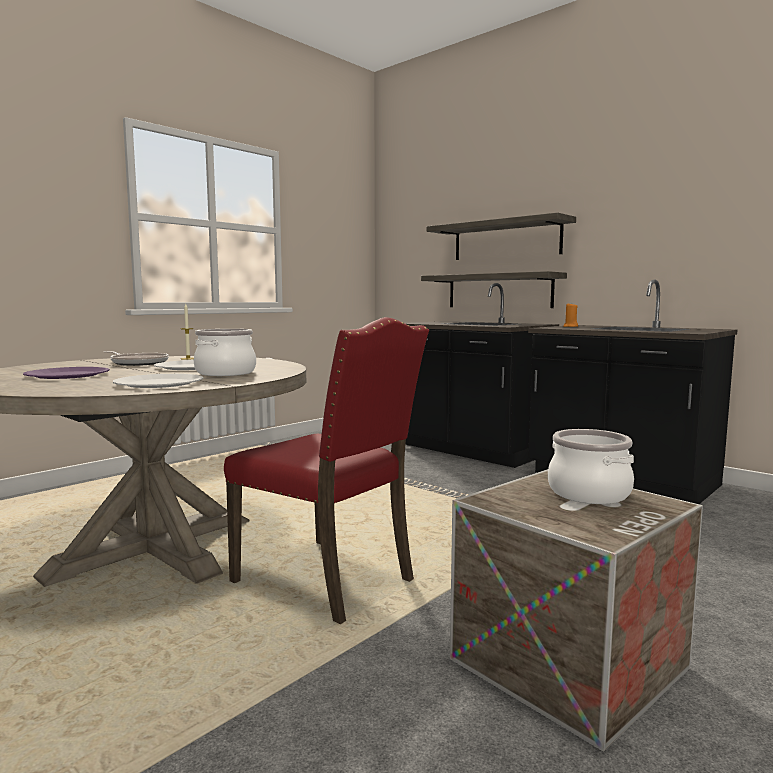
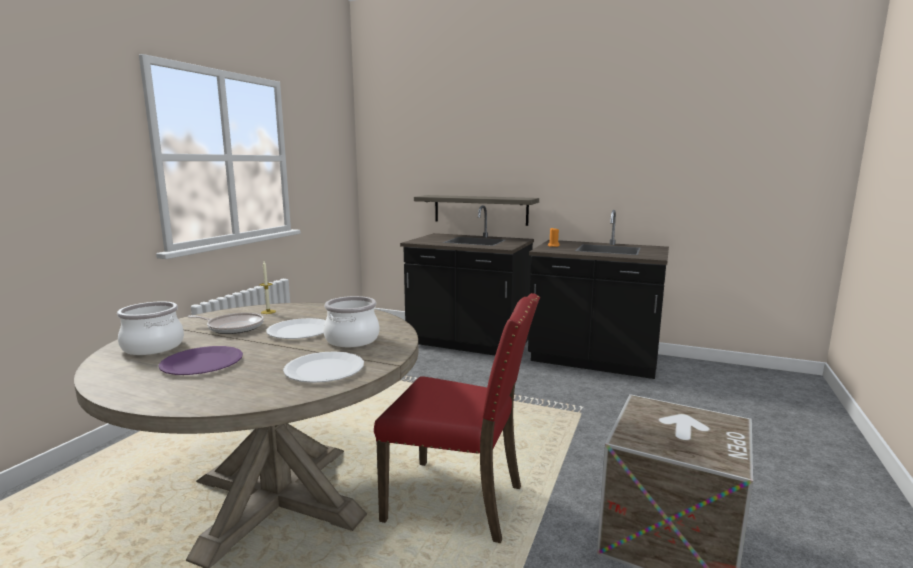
camera: 20 degrees left, 5 degrees up
(506, 240) = (486, 168): shelf -> none
(589, 493) = (680, 418): cooking pot -> cooking pot (154, 347)

